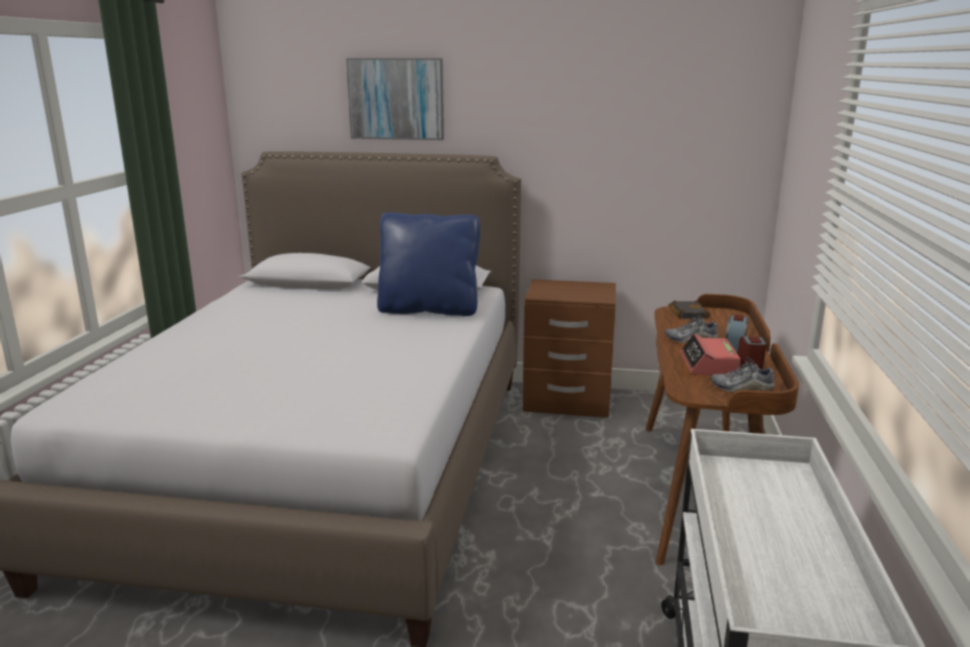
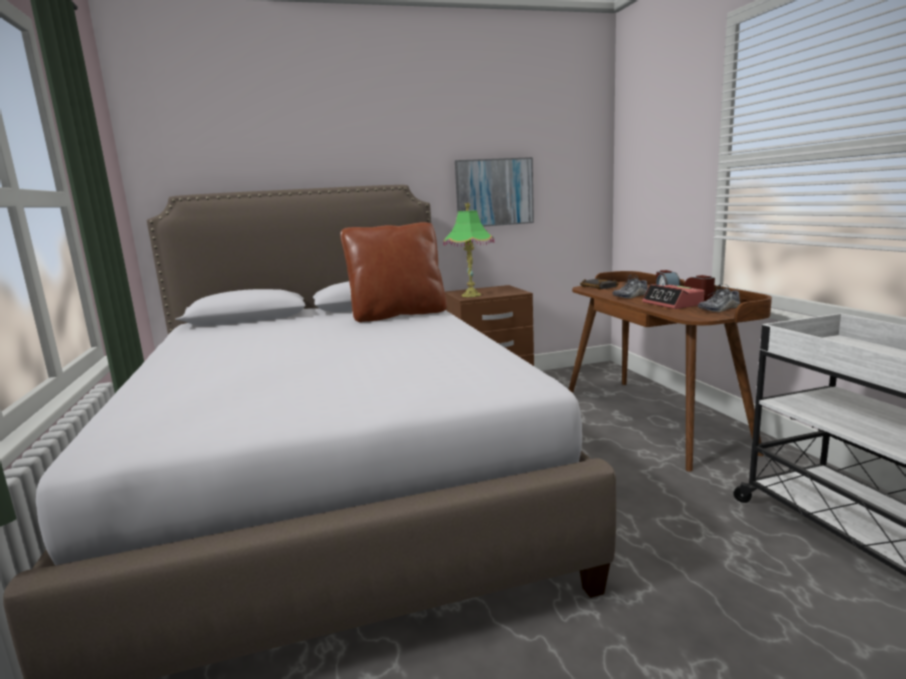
camera: 25 degrees left, 5 degrees down
(396, 99) = (306, 139): picture -> picture (494, 192)
(429, 309) = (398, 314): blue pillow -> brown pillow
(548, 293) = (471, 295): none -> table lamp

